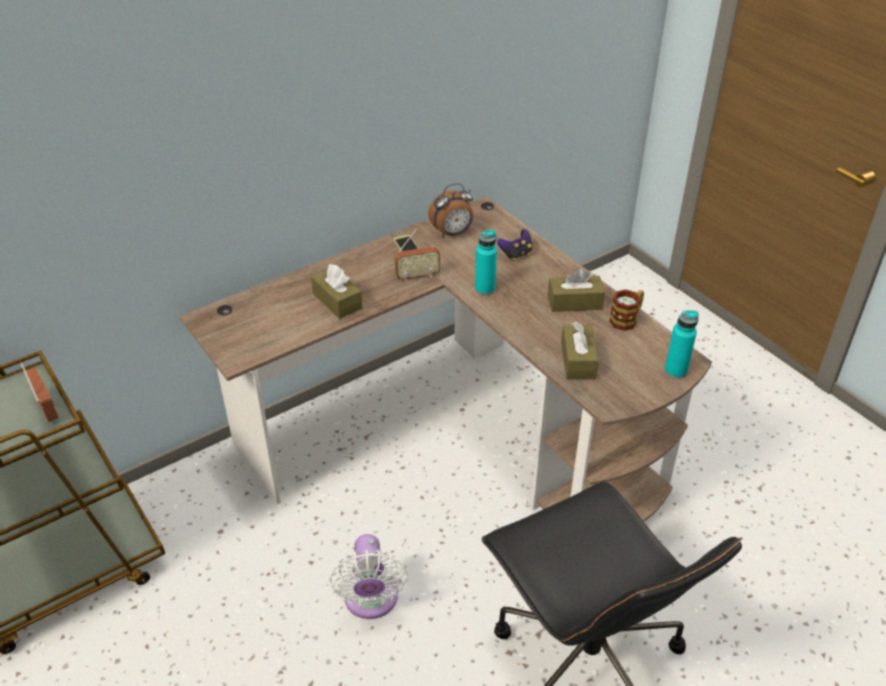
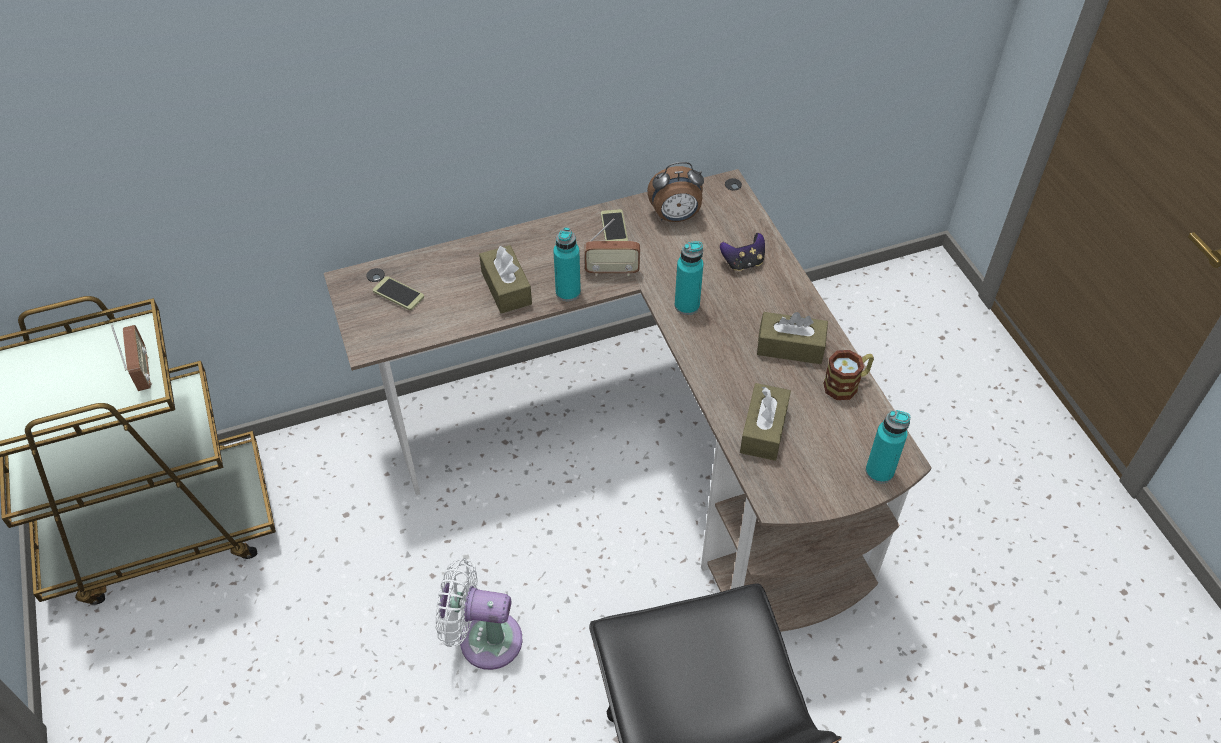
camera: 15 degrees right, 10 degrees up
(249, 319) = (398, 294): none -> phone
(371, 601) = (483, 639): white fan -> white fan turned 90 degrees clockwise
(388, 295) = (568, 292): none -> turquoise bottle

